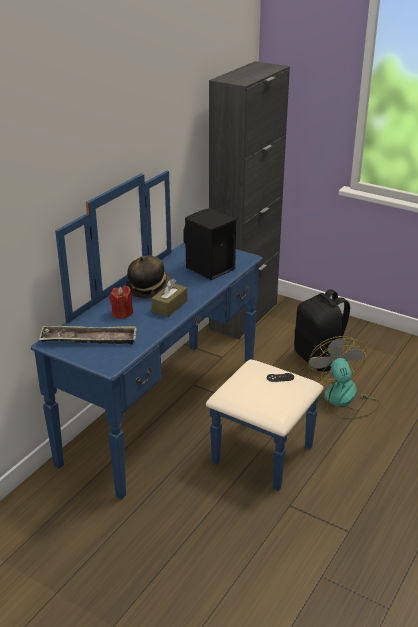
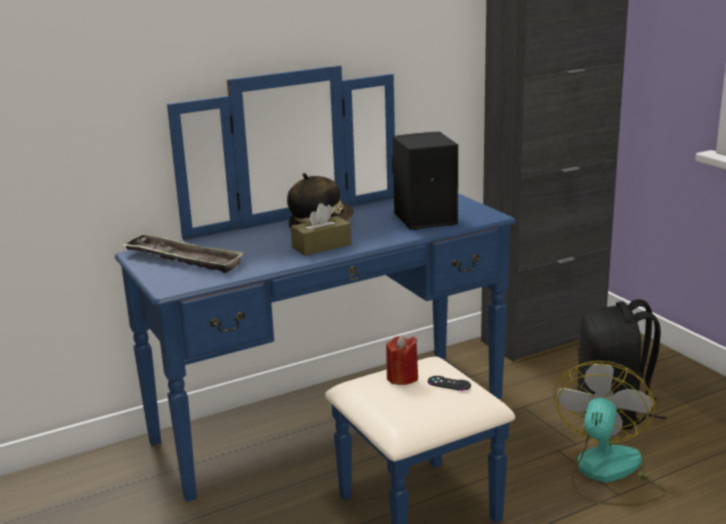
camera: 30 degrees right, 10 degrees down
(122, 313) = (255, 242): red candle -> red candle (402, 378)

